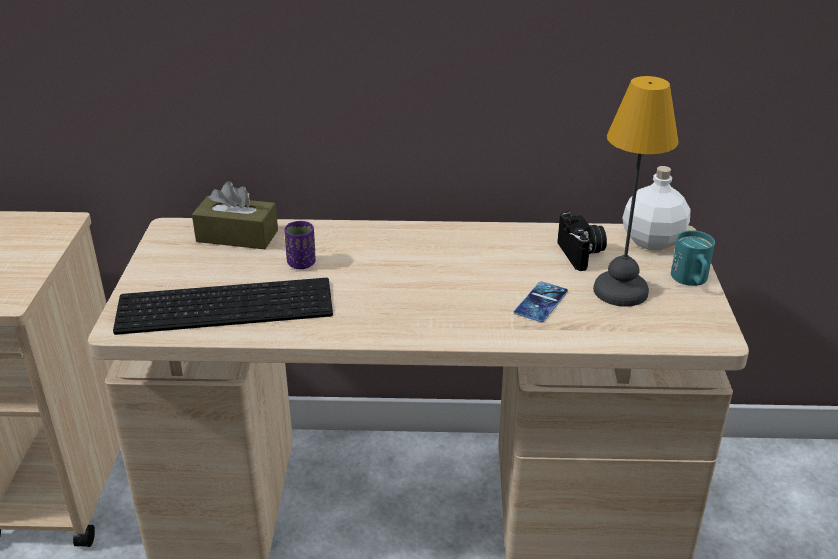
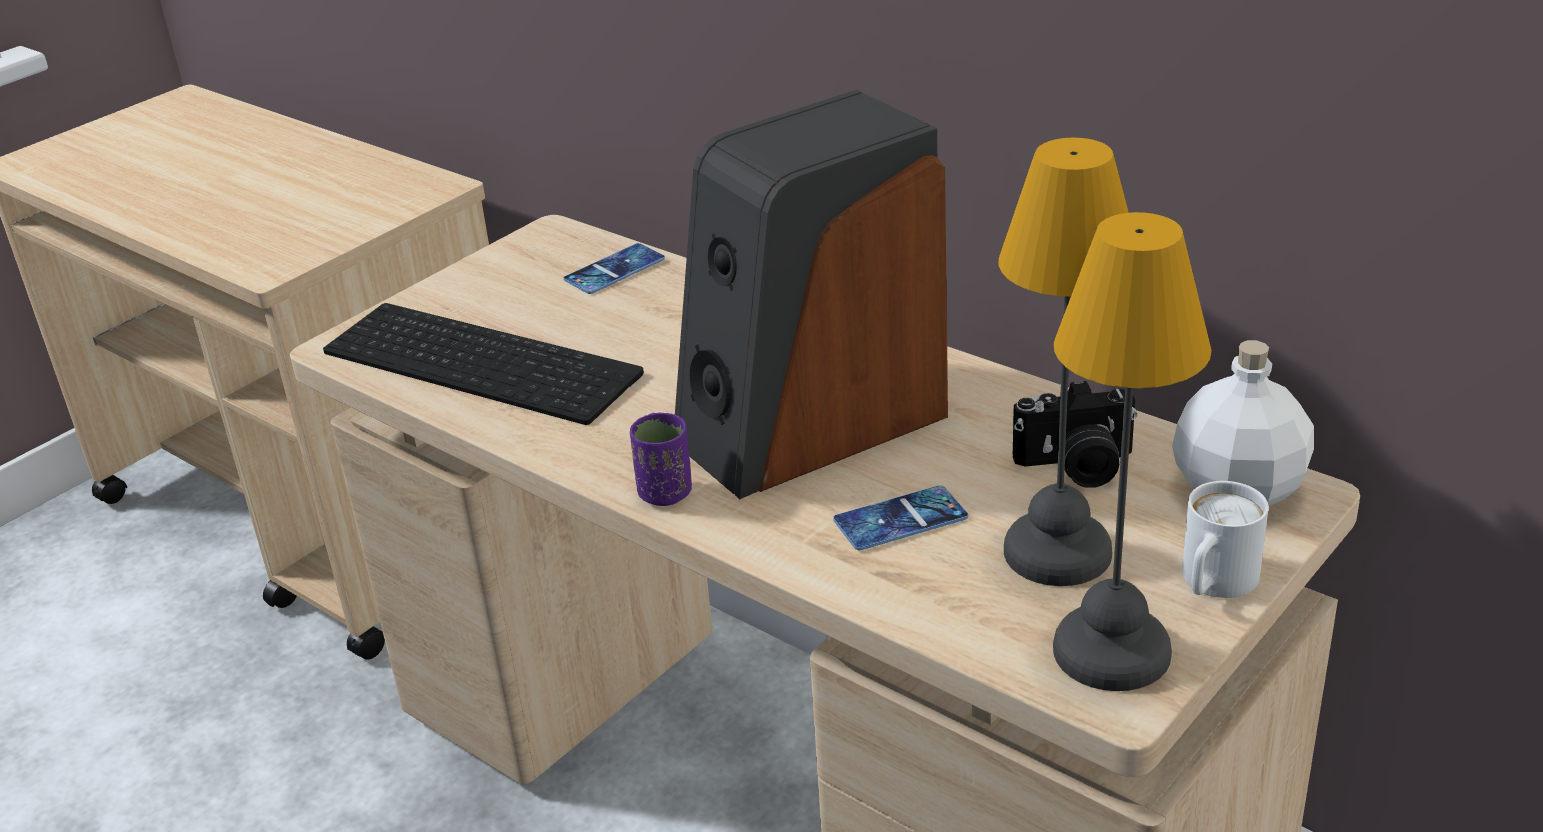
camera: 40 degrees right, 0 degrees up
(237, 236) = (614, 270): brown tissue box -> phone
(301, 263) = (644, 336): purple cup -> purple cup (665, 494)
(445, 277) = (810, 425): none -> speaker
(582, 254) = (1076, 467): camera -> camera turned 60 degrees clockwise
(691, 280) = (1213, 584): turquoise mug -> white mug
(692, 320) = (1115, 650): none -> table lamp

